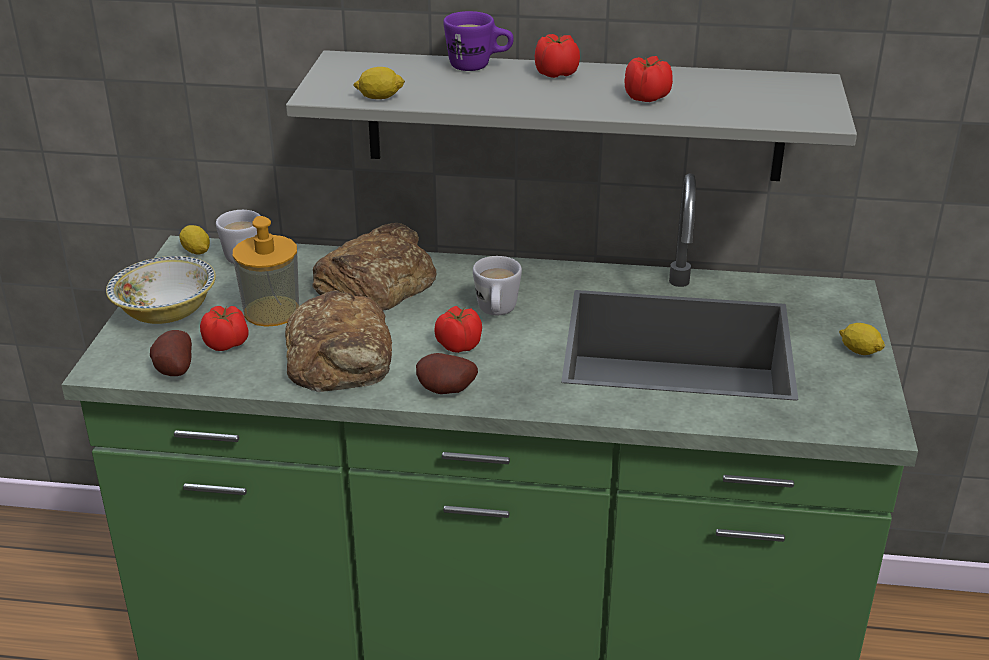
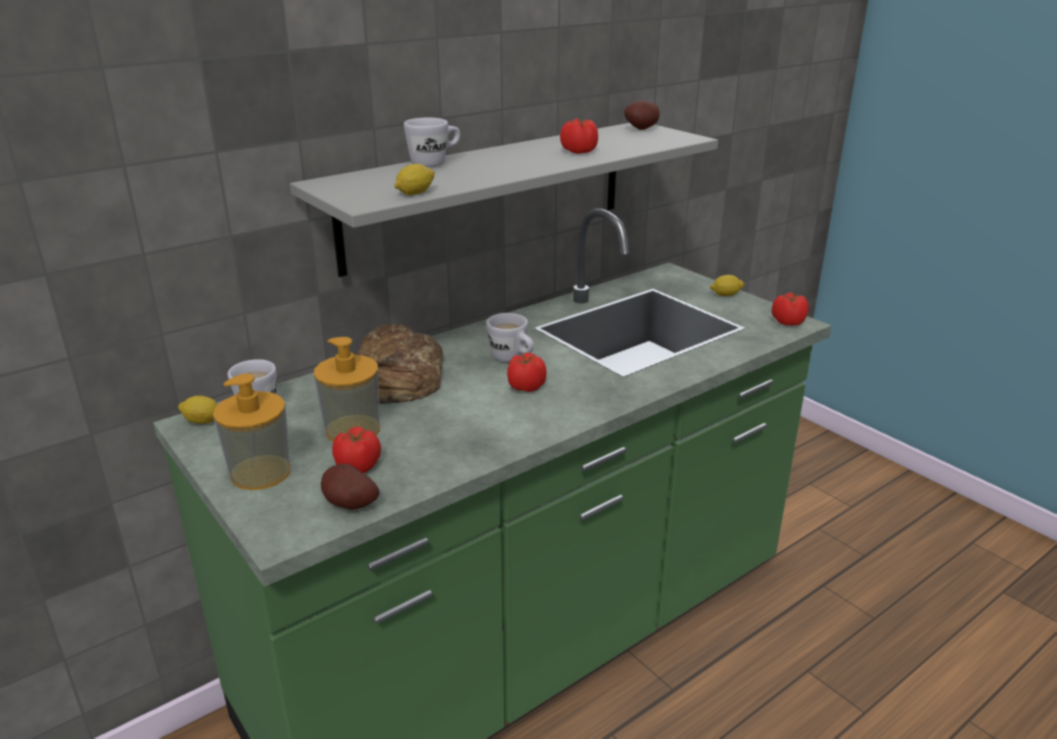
camera: 45 degrees left, 5 degrees down
(166, 312) = (260, 472): bowl -> soap dispenser
(341, 356) = (463, 430): bread -> none
(446, 392) = (571, 415): potato -> potato (643, 129)
(478, 66) = (435, 163): purple mug -> white mug
(555, 73) = (494, 154): tomato -> tomato (787, 322)

